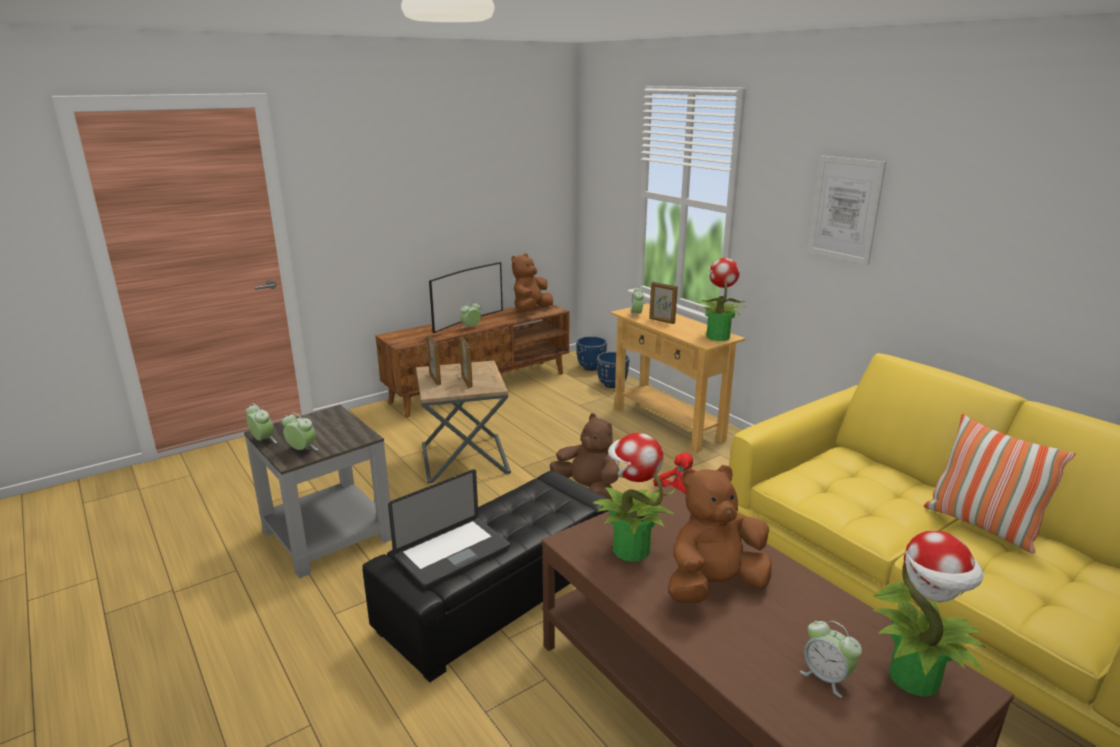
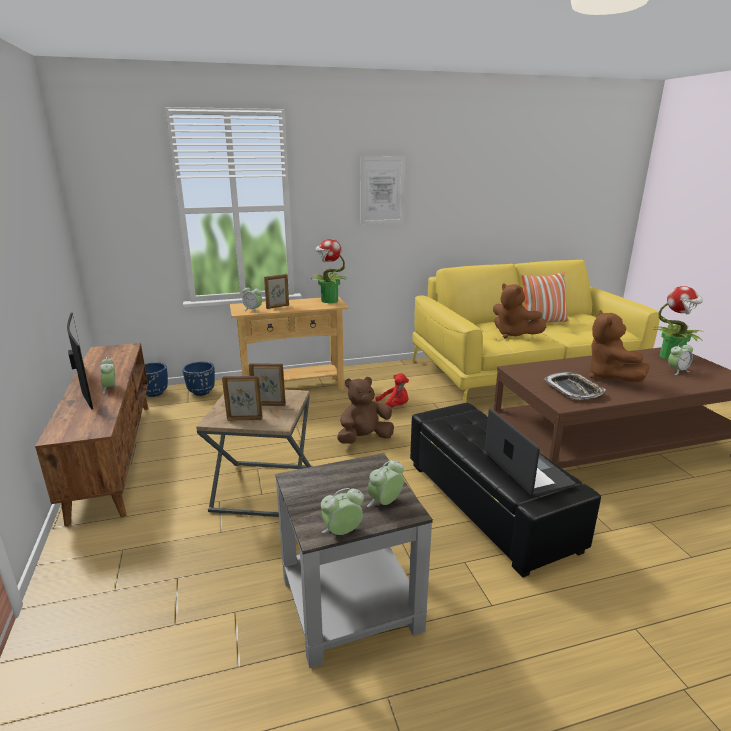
camera: 70 degrees left, 0 degrees up
(531, 310) = (109, 355): brown plush toy -> brown plush toy (513, 334)
(629, 549) = (573, 389): potted plant -> tray

